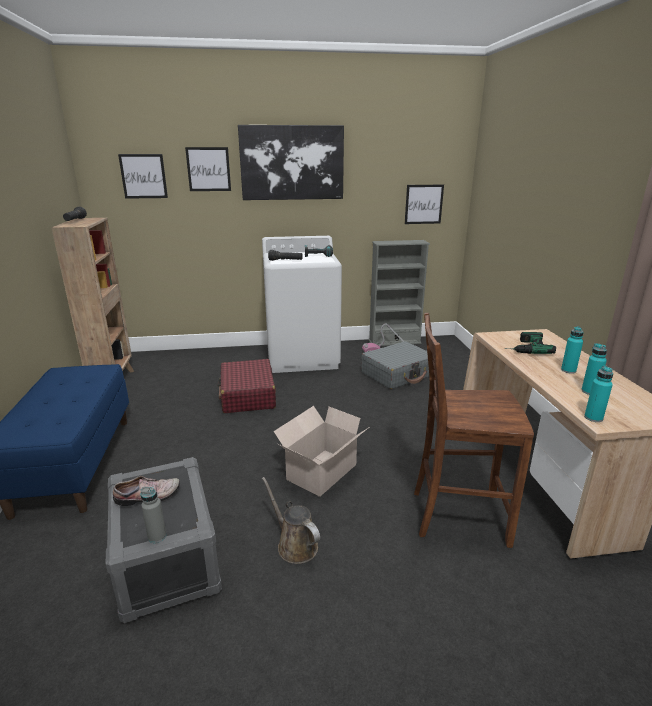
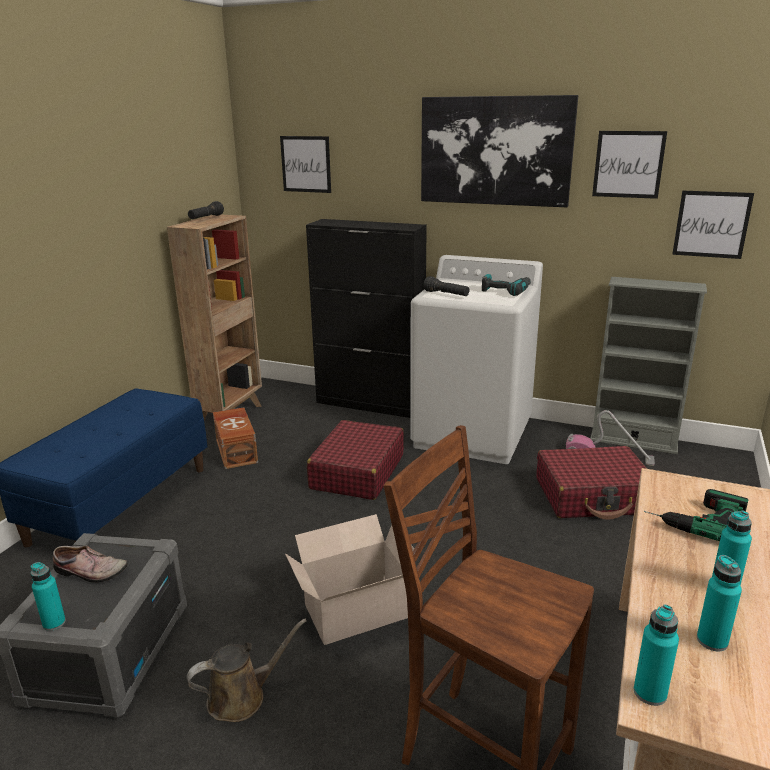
camera: 30 degrees right, 0 degrees up
(142, 403) = (237, 450): none -> brown storage box
(157, 536) = (54, 623): grey bottle -> turquoise bottle
(208, 169) = (382, 157): picture -> picture (628, 164)
(218, 353) = (370, 404): none -> black cabinet
(294, 545) = (242, 697): brown watering can -> brown watering can turned 75 degrees clockwise
(398, 374) = (593, 496): grey suitcase -> red suitcase

